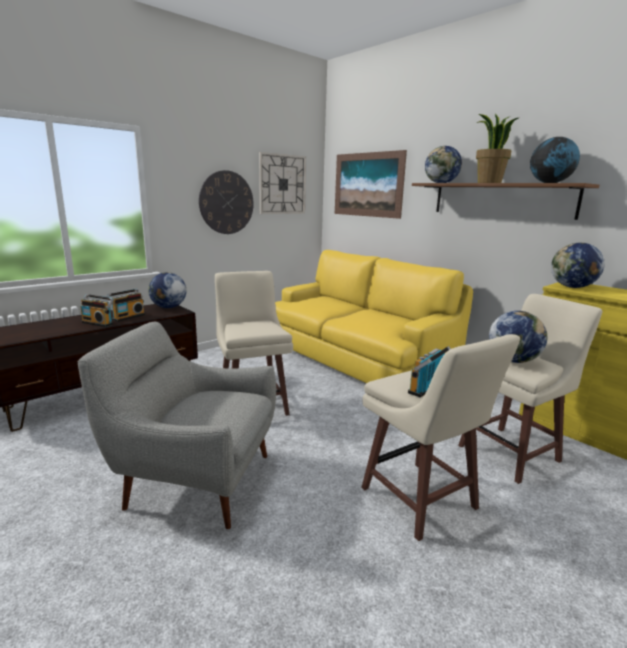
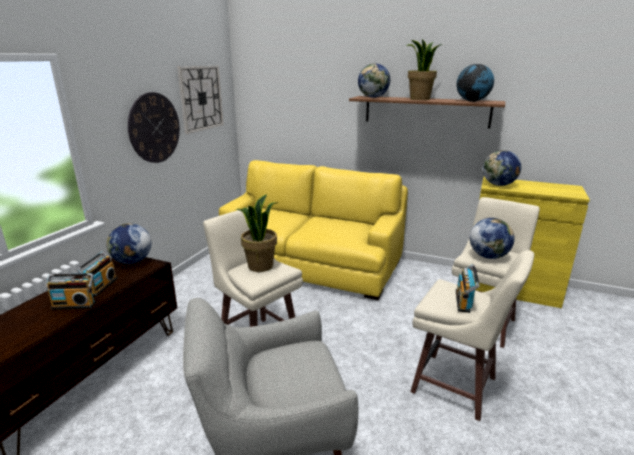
camera: 25 degrees left, 5 degrees up
(256, 324) = (260, 266): none -> potted plant
(367, 185) = (289, 94): picture -> none

